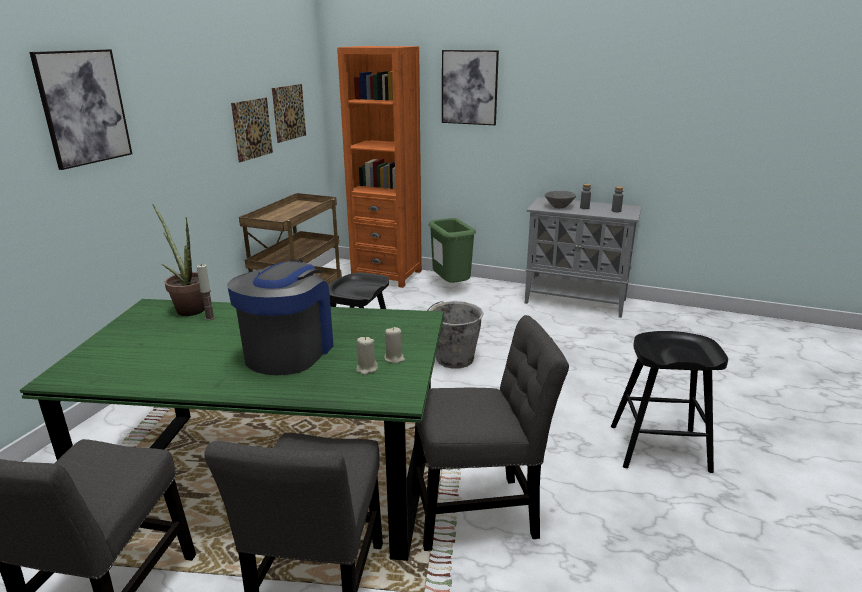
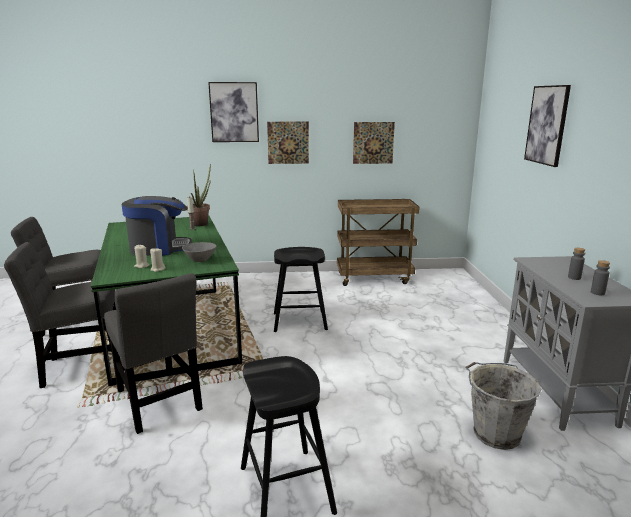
camera: 65 degrees right, 5 degrees down
(289, 112) = (422, 136): picture -> picture (288, 142)
(387, 275) = (462, 291): orange bookcase -> none
(450, 286) = (482, 319): green trash can -> none
(453, 359) = (352, 349): grey bucket -> grey bucket (494, 433)
(558, 206) = (551, 267): grey bowl -> grey bowl (200, 260)

